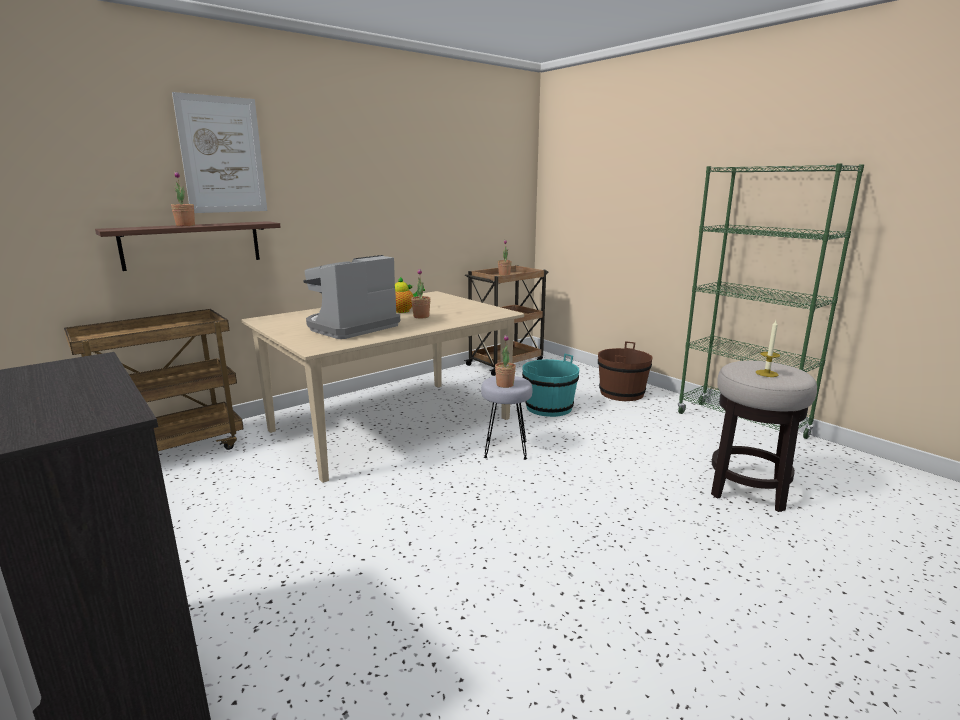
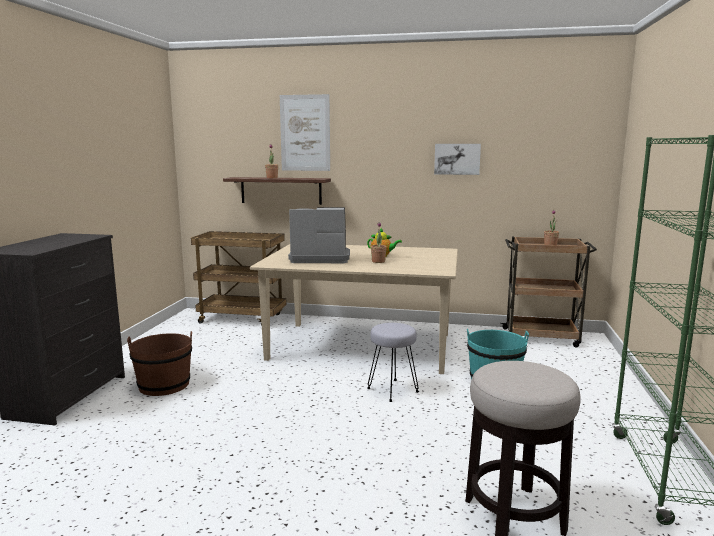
camera: 50 degrees right, 5 degrees down
(413, 191) = (457, 159): none -> picture
(505, 385) = (385, 329): potted plant -> none
(621, 393) = (597, 397): brown bucket -> brown bucket (164, 385)
(766, 373) = (507, 375): candle -> none

